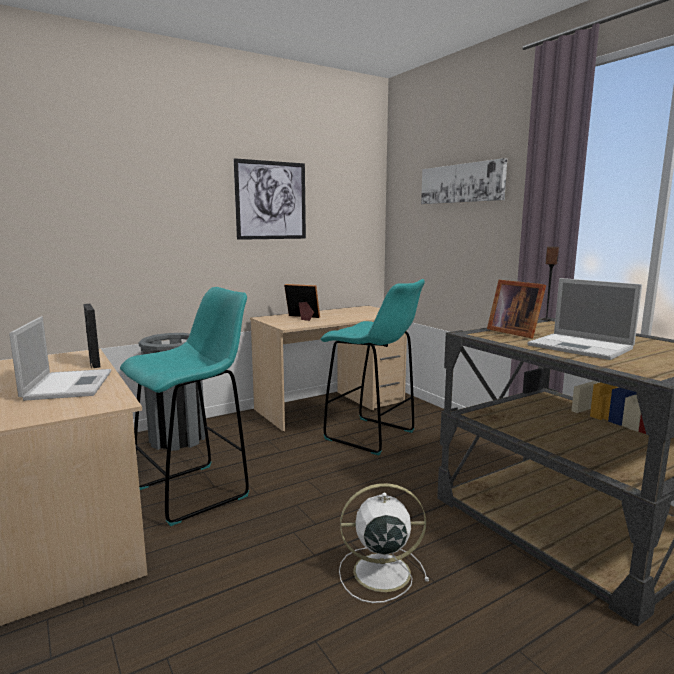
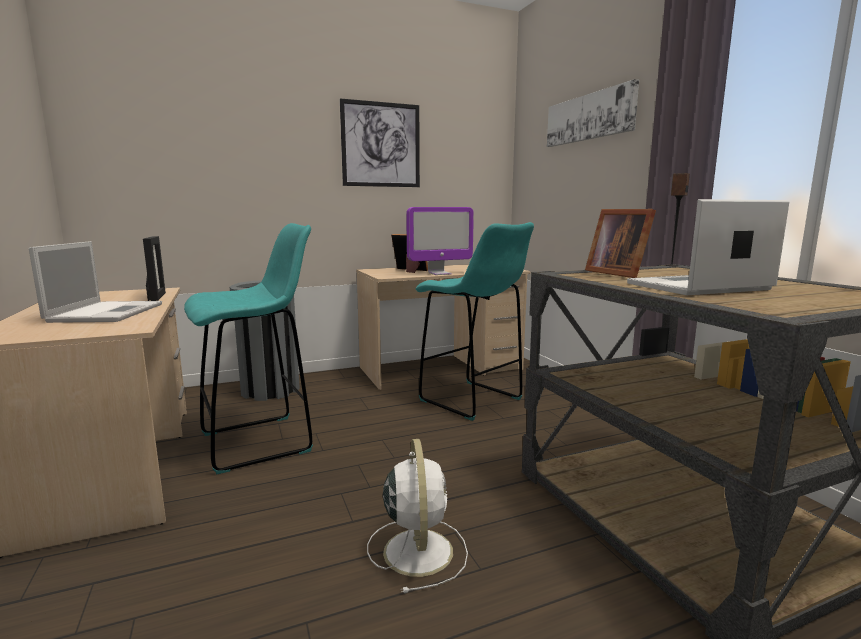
camera: 10 degrees right, 0 degrees up
(333, 321) = (439, 273): none -> monitor
(379, 572) = (417, 549): white fan -> white fan turned 75 degrees clockwise
(582, 347) = (696, 287): laptop -> laptop turned 105 degrees clockwise

